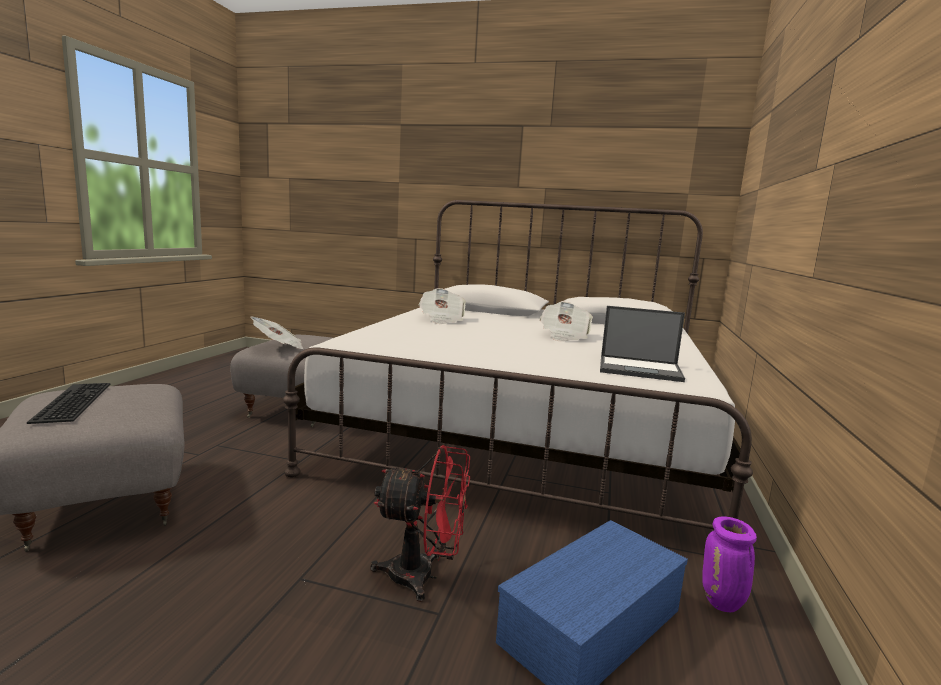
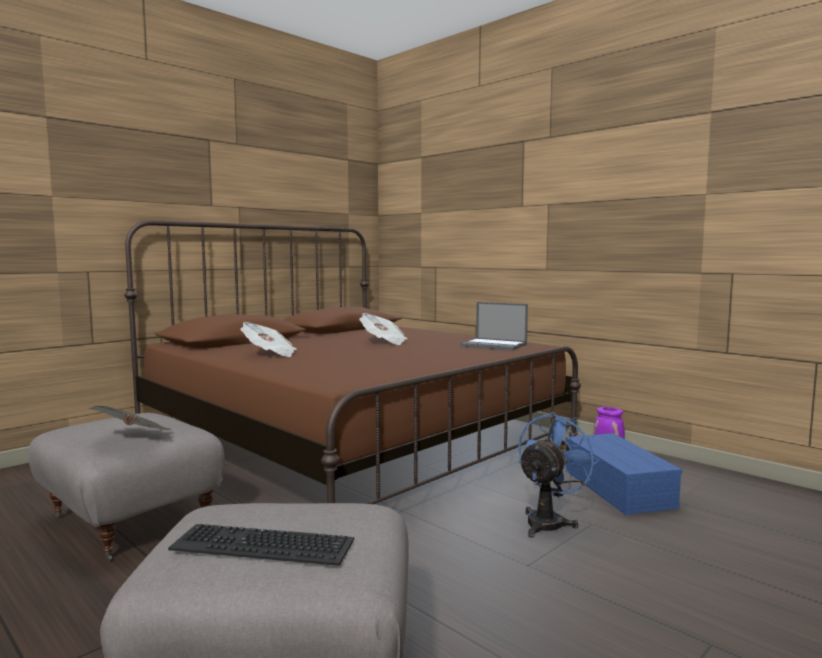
camera: 60 degrees left, 5 degrees down
(423, 576) = (549, 521): red fan -> blue fan
(525, 432) = (354, 442): white bed -> brown bed
(641, 369) = (494, 345): laptop -> laptop turned 75 degrees clockwise

